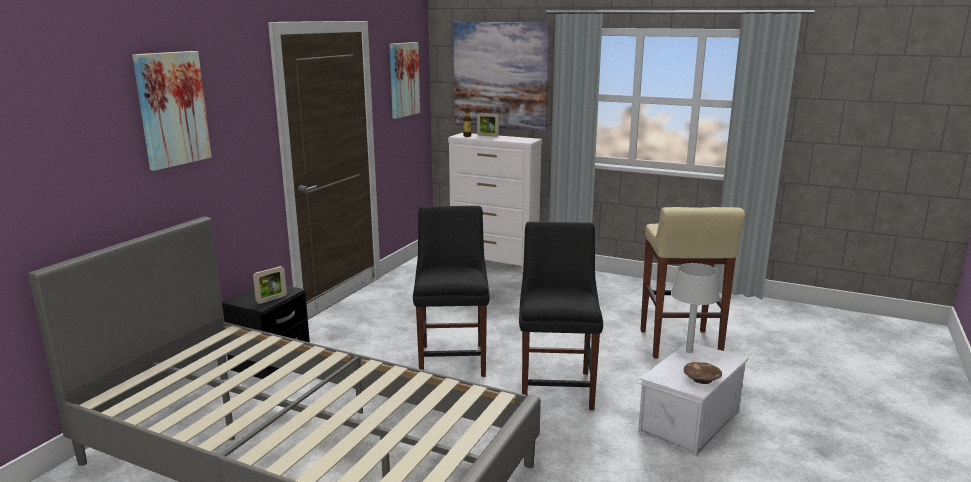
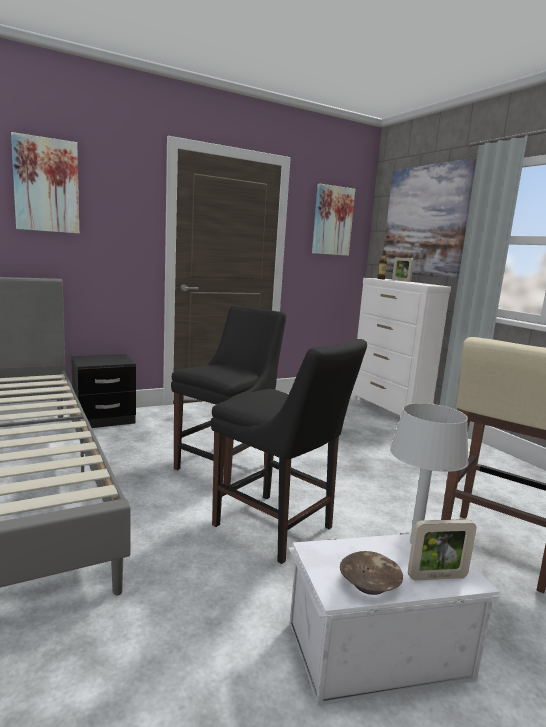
camera: 35 degrees right, 5 degrees down
(271, 299) = (101, 362): picture frame -> picture frame (437, 577)
(557, 386) = (277, 529): black chair -> black chair turned 90 degrees clockwise

